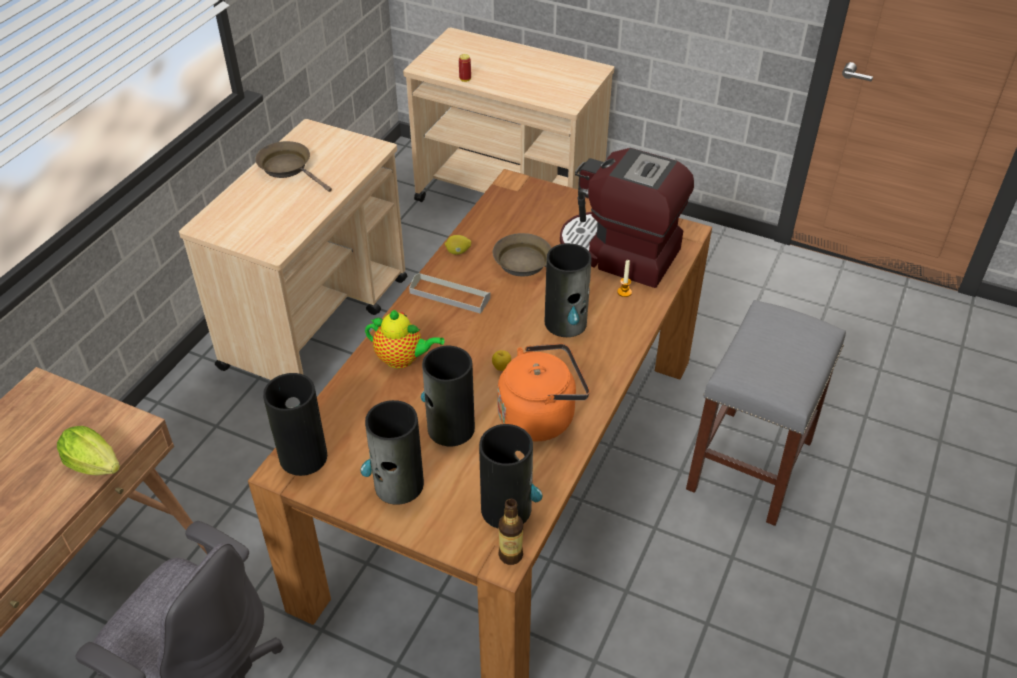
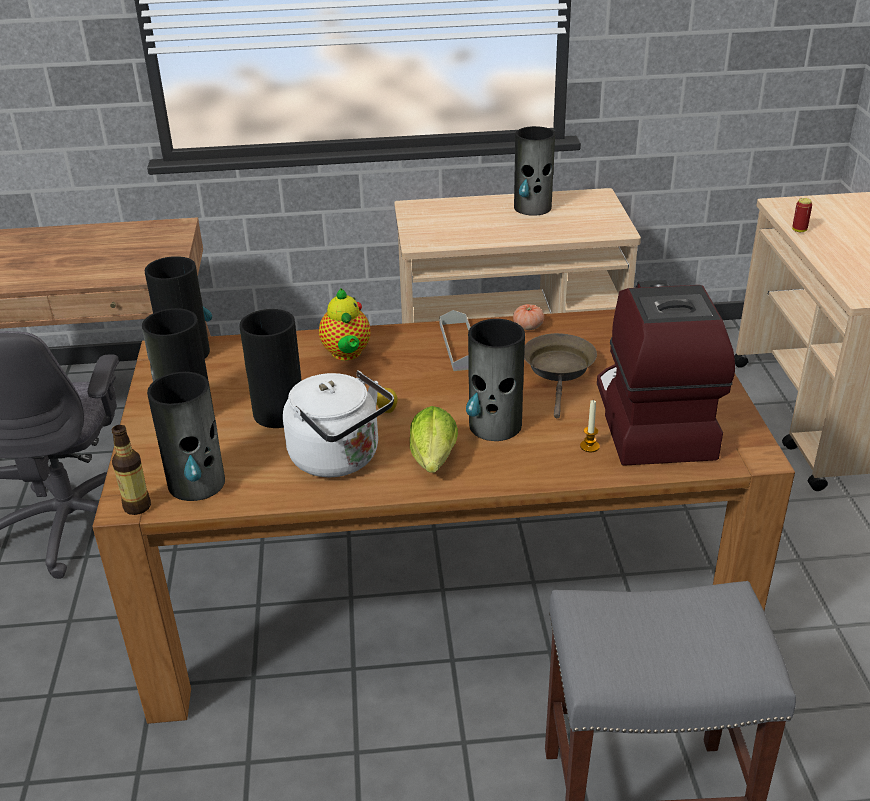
camera: 60 degrees right, 10 degrees down
(97, 467) = (114, 278): lettuce -> lettuce (433, 462)
(288, 168) = (533, 207): brown frying pan -> vase
(458, 252) = (528, 326): lemon -> tomato
(541, 416) = (340, 459): orange kettle -> white kettle

